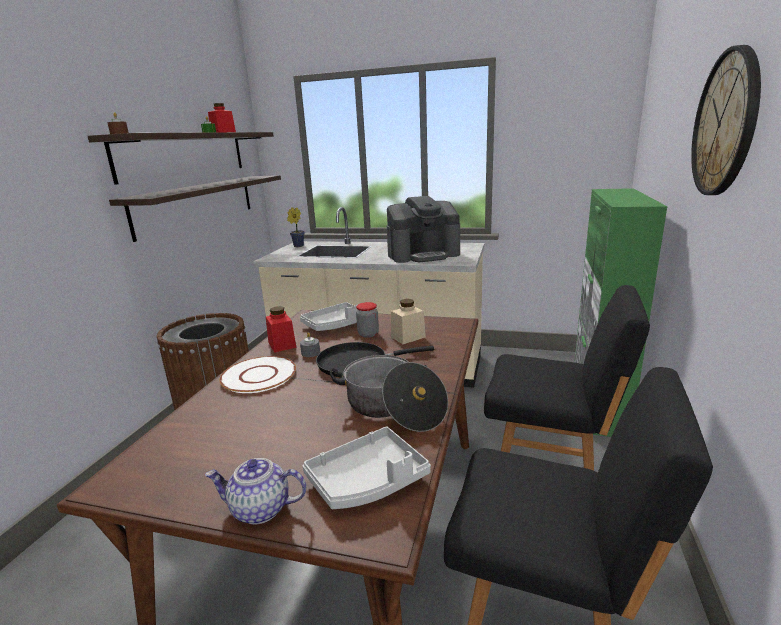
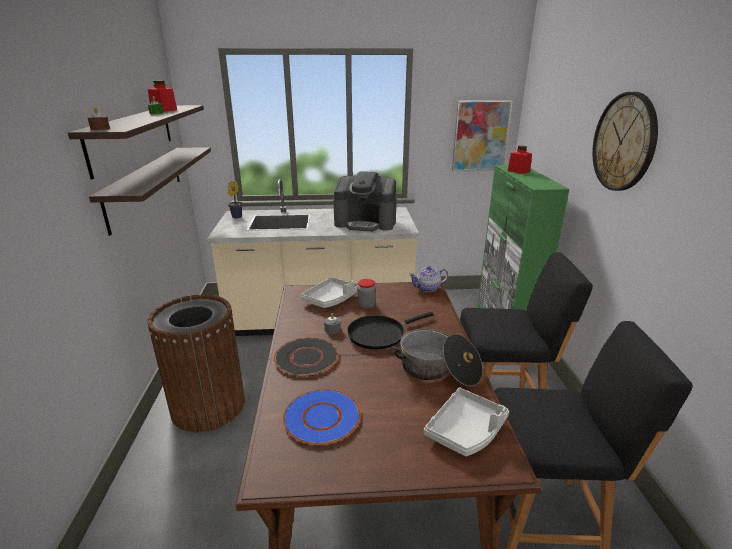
camera: 20 degrees left, 5 degrees up
(218, 435) = (321, 417): none -> blue plate
(259, 375) = (306, 357): white plate -> black plate
(259, 509) = (409, 468): teapot -> teapot (427, 288)
(282, 345) = (300, 324): red jar -> red jar (518, 171)
(408, 337) = (401, 304): beige jar -> none
(423, 254) = (366, 222): coffee machine -> coffee machine turned 45 degrees clockwise
(583, 158) = (480, 136): none -> picture

